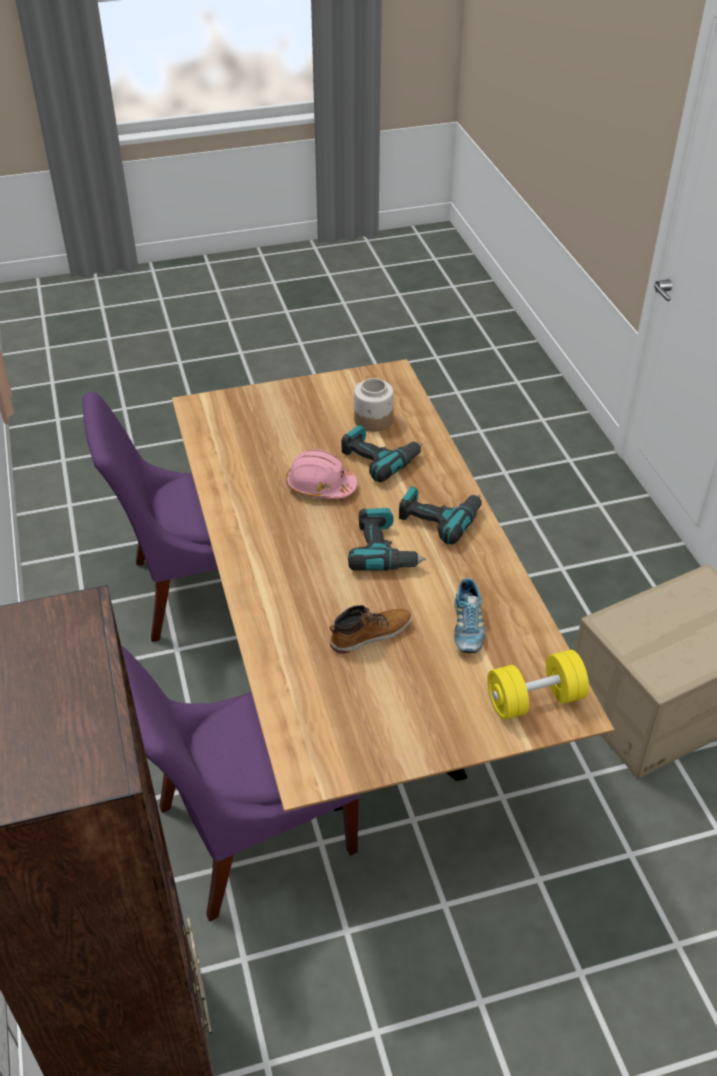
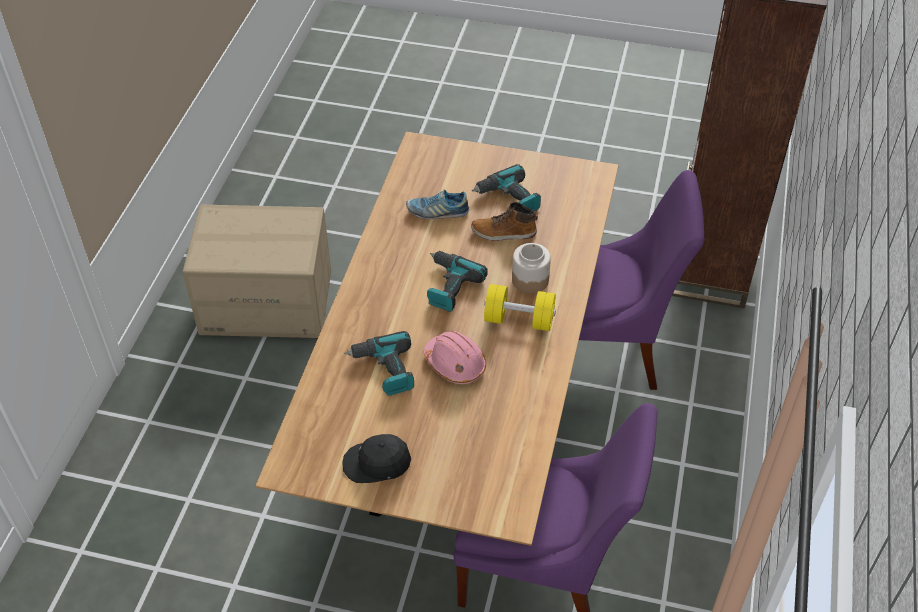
camera: 150 degrees left, 5 degrees up
(328, 399) = (377, 463): none -> black cap
(373, 420) = (355, 416): jar -> jar (530, 280)
(439, 518) = (385, 294): power drill -> power drill (509, 199)
(467, 628) = (437, 212): shoe -> shoe turned 120 degrees counterclockwise
(534, 700) = (435, 159): yellow dumbbell -> yellow dumbbell (519, 319)

